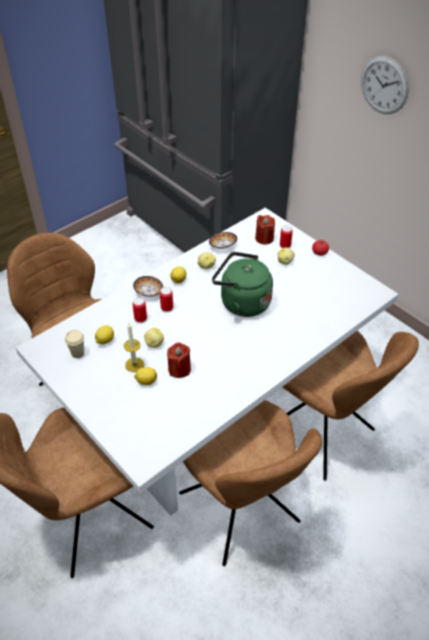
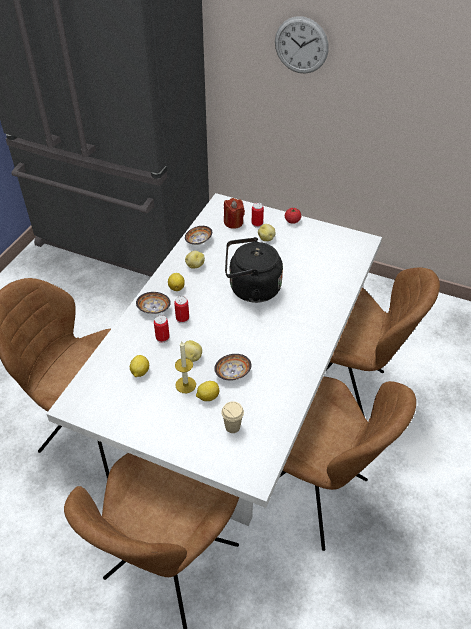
camera: 25 degrees left, 0 degrees up
(77, 353) = (119, 395): beige cup -> beige cup (232, 427)
(179, 369) = (233, 373): red candle -> bowl
(242, 302) = (251, 289): green kettle -> black kettle

